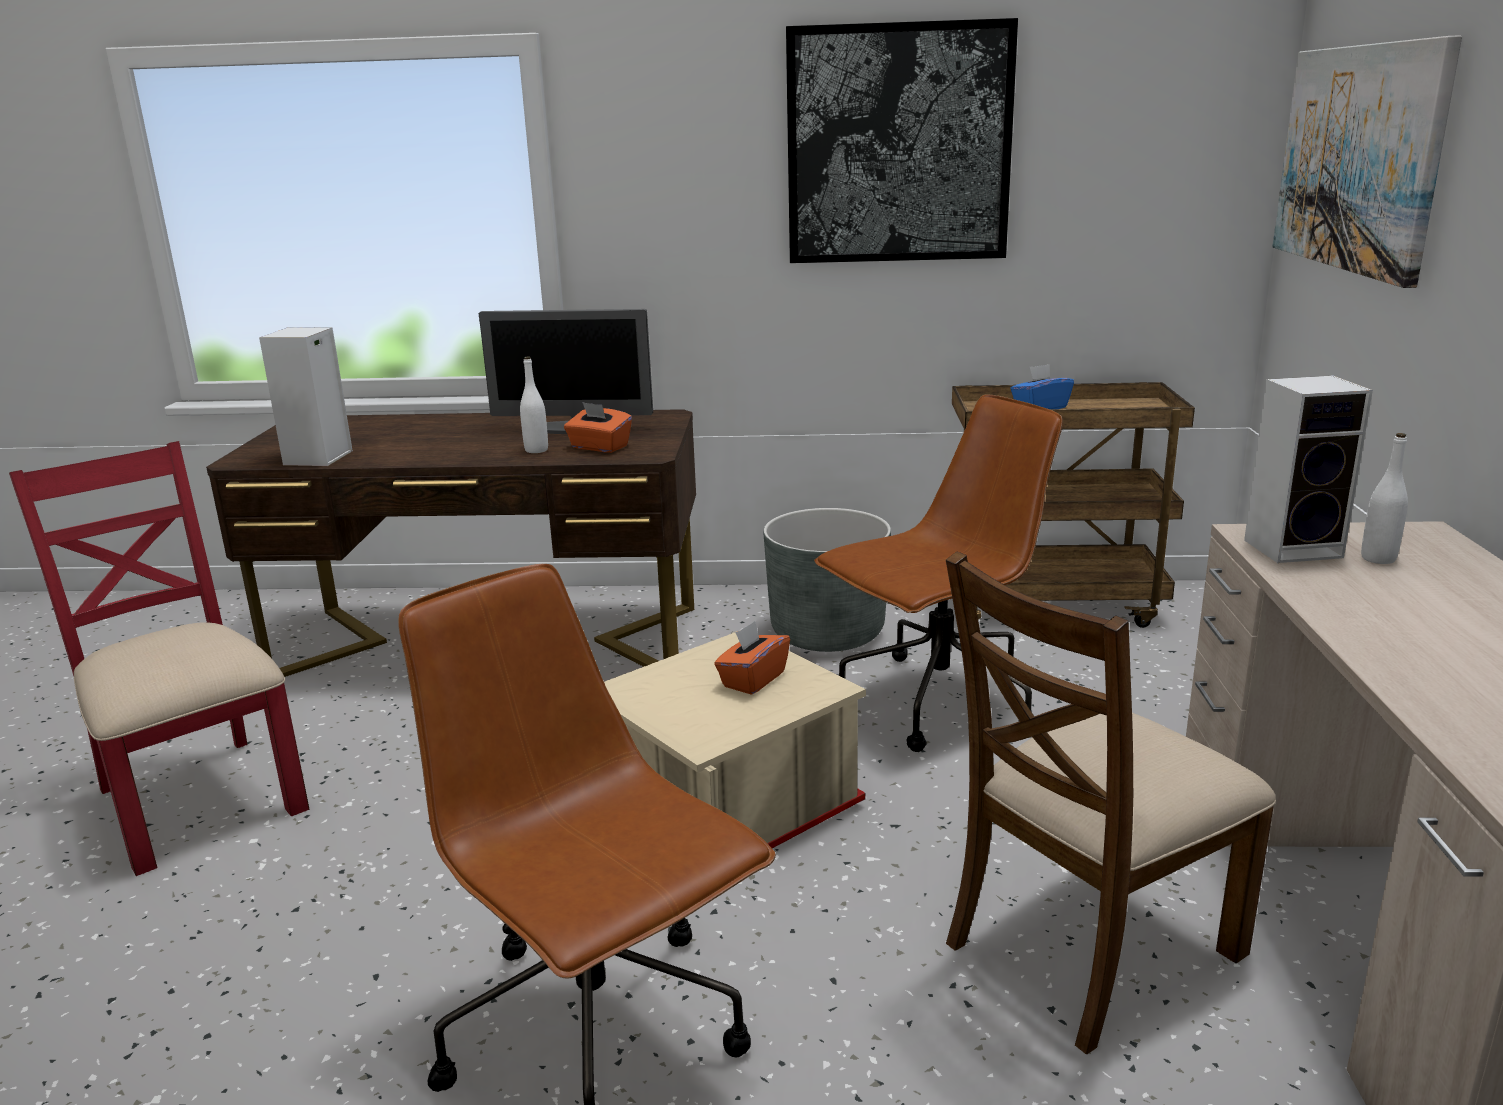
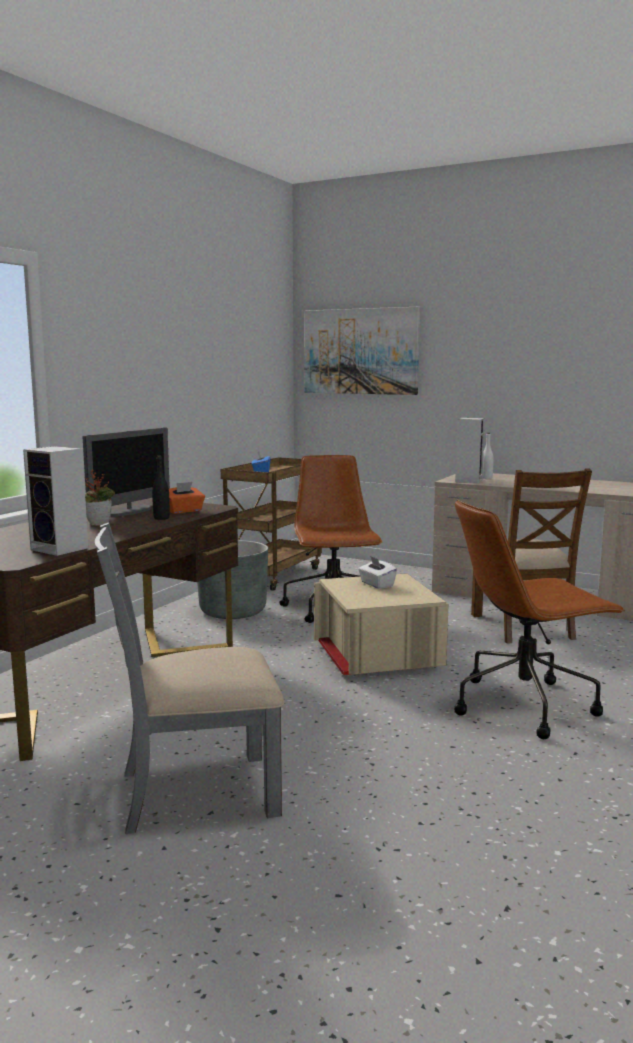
camera: 65 degrees left, 10 degrees down
(198, 799) = (196, 792): red chair -> grey chair
(476, 437) = (100, 524): none -> potted plant
(536, 450) = (161, 518): white bottle -> black bottle
(753, 679) = (376, 584): orange tissue box -> white tissue box
(898, 145) = (191, 340): picture -> none

